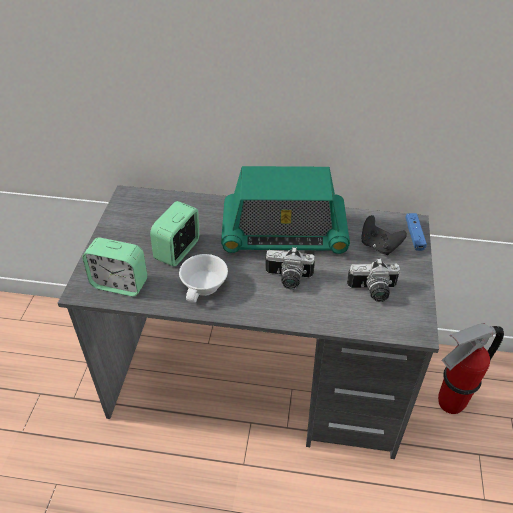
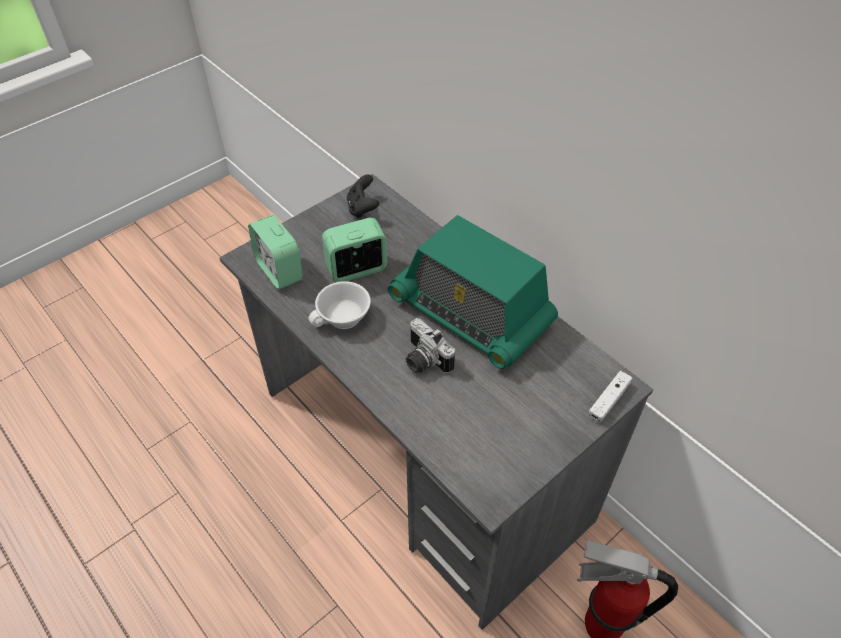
camera: 40 degrees right, 5 degrees up
(373, 291) = (491, 428): camera -> none
(379, 246) = (554, 386): black game controller -> black game controller (362, 208)
(414, 235) = (608, 400): blue game controller -> white game controller

